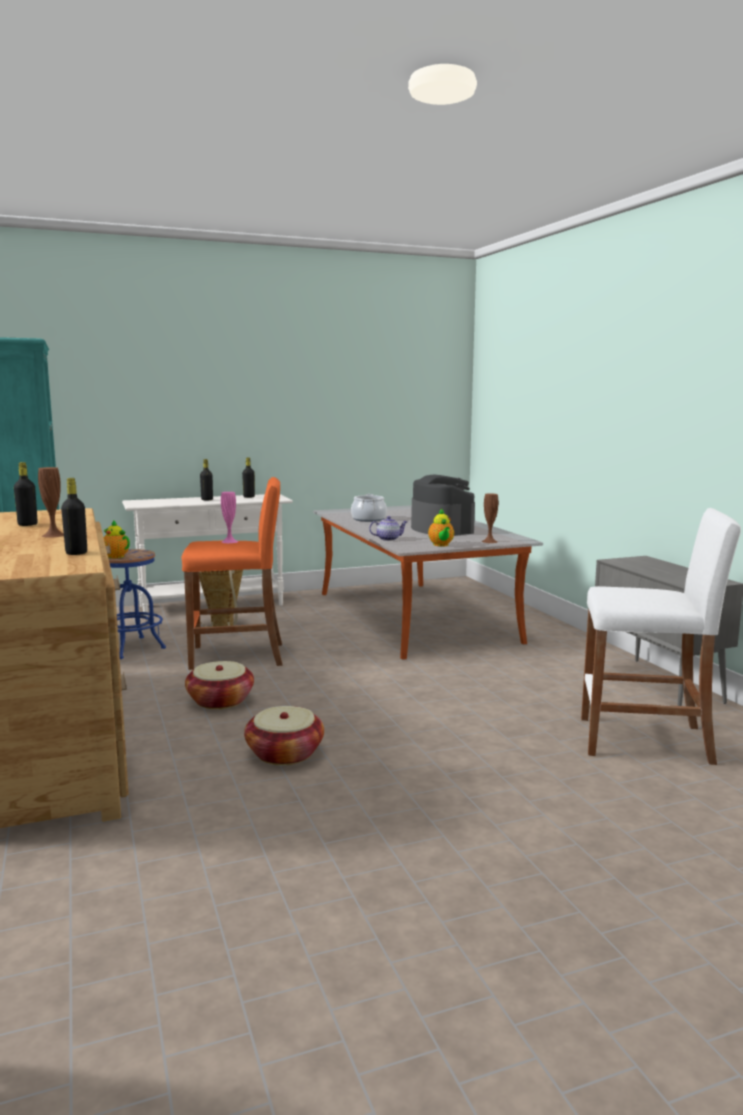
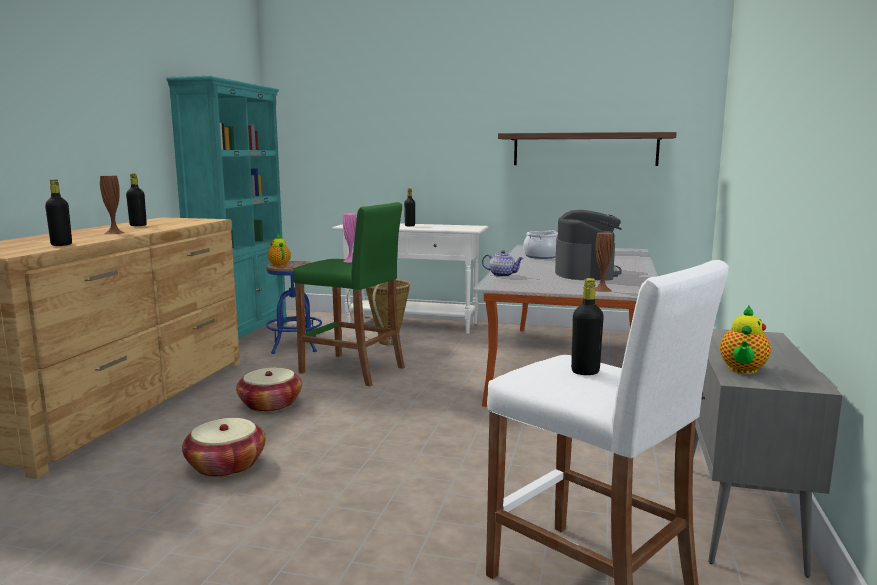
camera: 35 degrees right, 0 degrees up
(238, 656) = (352, 370): orange stool -> green stool
(249, 497) = (450, 226): black bottle -> black bottle (585, 372)
(365, 415) = (585, 149): none -> shelf
(441, 545) = (536, 287): teapot -> teapot (742, 370)

